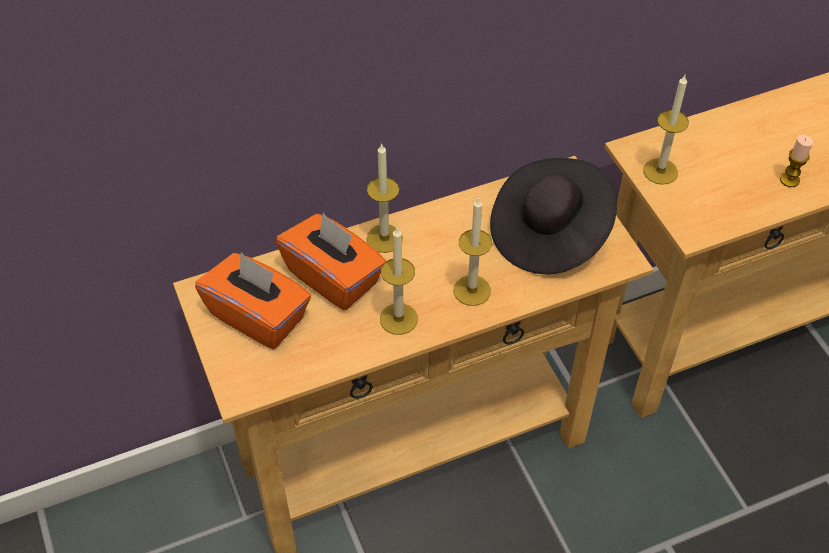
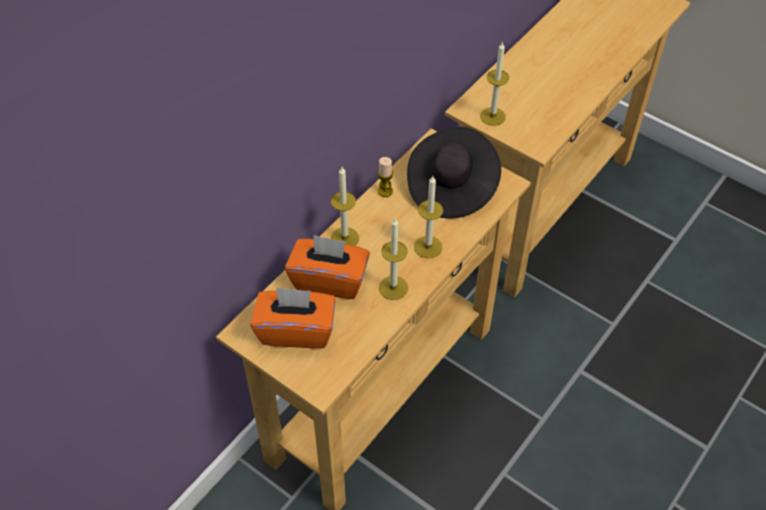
camera: 30 degrees left, 0 degrees up
(789, 180) = (573, 89): candle -> candle (385, 191)

